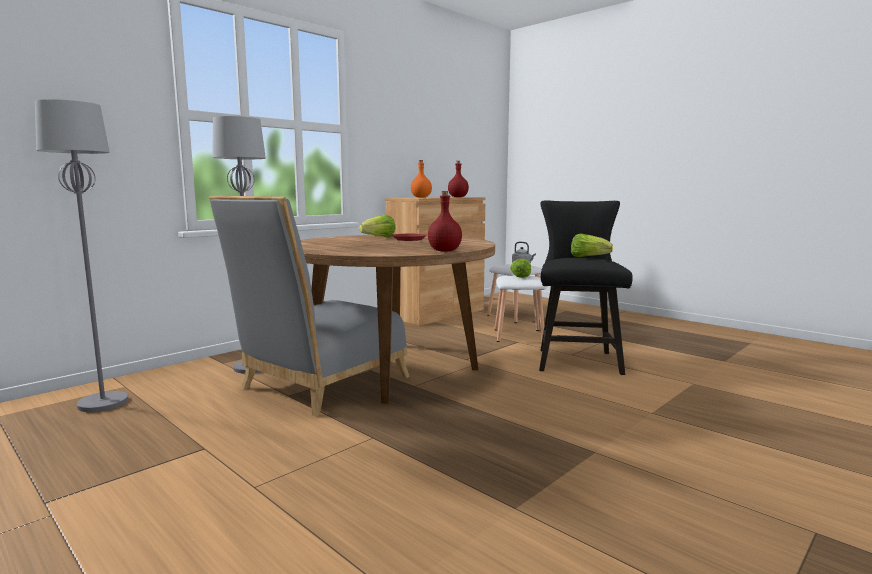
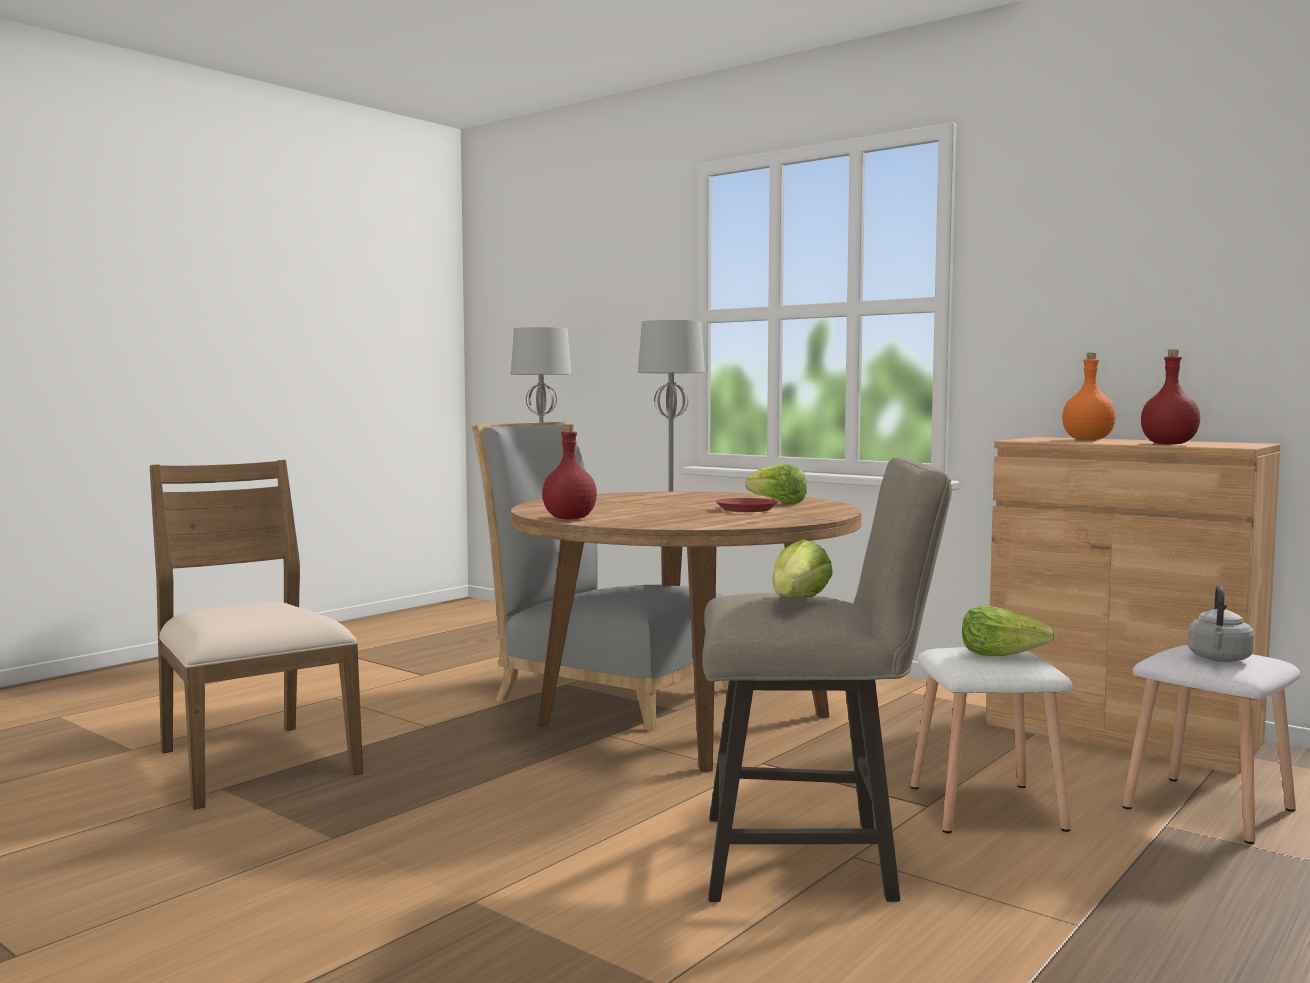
camera: 85 degrees right, 5 degrees down
(450, 503) = (253, 762): none -> brown chair
(576, 359) = (815, 859): black stool -> beige stool

